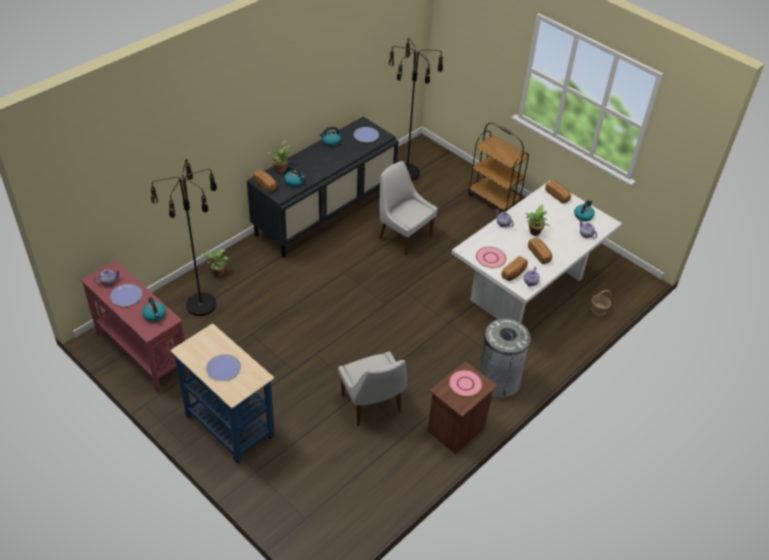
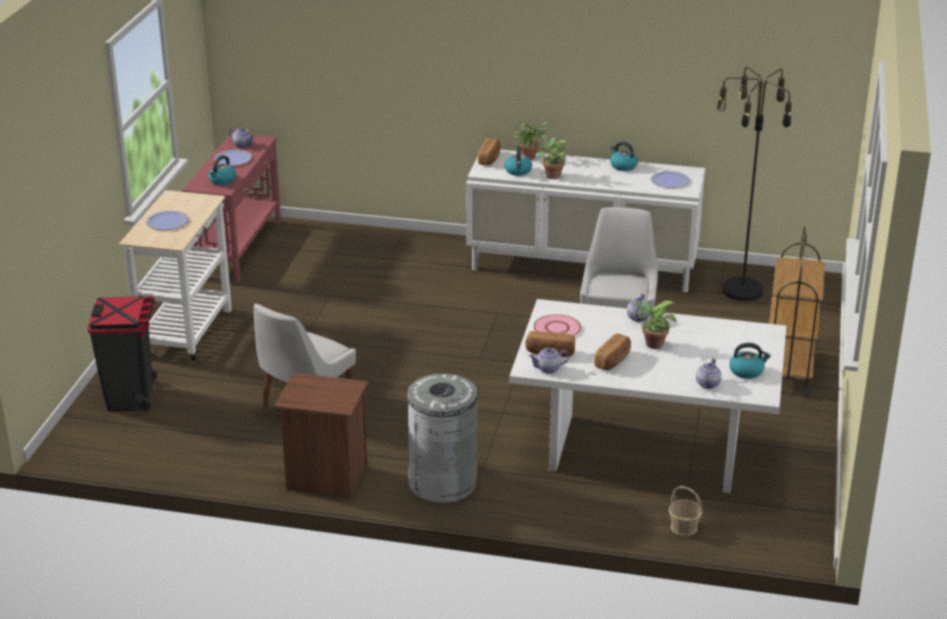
camera: 60 degrees right, 15 degrees down
(201, 305) = (338, 253): floor lamp -> none
(217, 273) = (397, 242): potted plant -> potted plant (551, 175)
(228, 426) = (186, 331): blue cart -> white cart
(287, 490) = (131, 397): none -> black trash can
(325, 213) = (583, 266): black cabinet -> white cabinet
(465, 384) = (328, 392): pink plate -> none
(557, 195) = (761, 340): bread -> none

